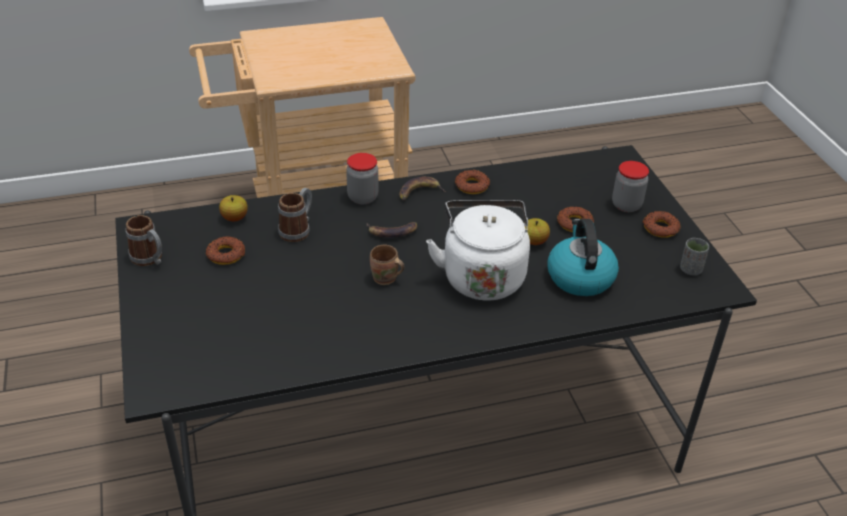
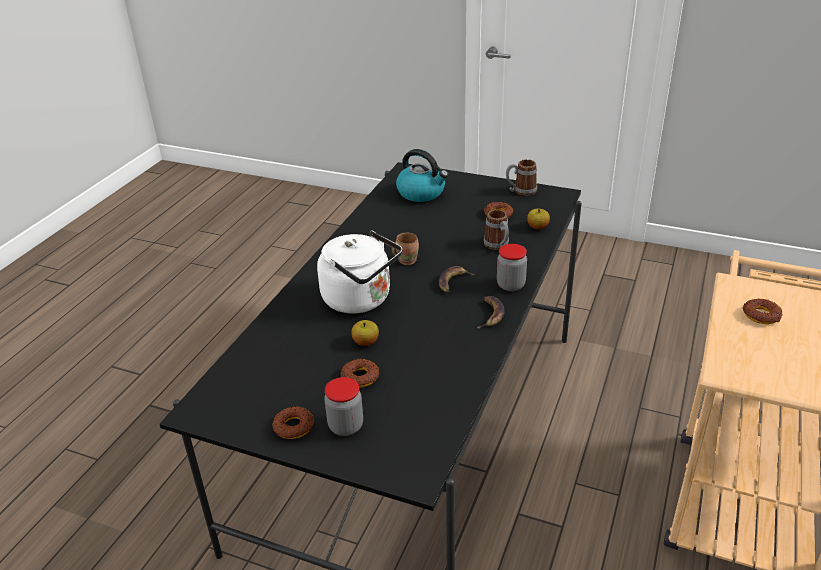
camera: 130 degrees right, 5 degrees down
(472, 186) = (471, 346): donut -> donut (761, 315)
(579, 276) = (303, 343): kettle -> kettle (422, 193)
(690, 269) = (232, 408): grey cup -> none

